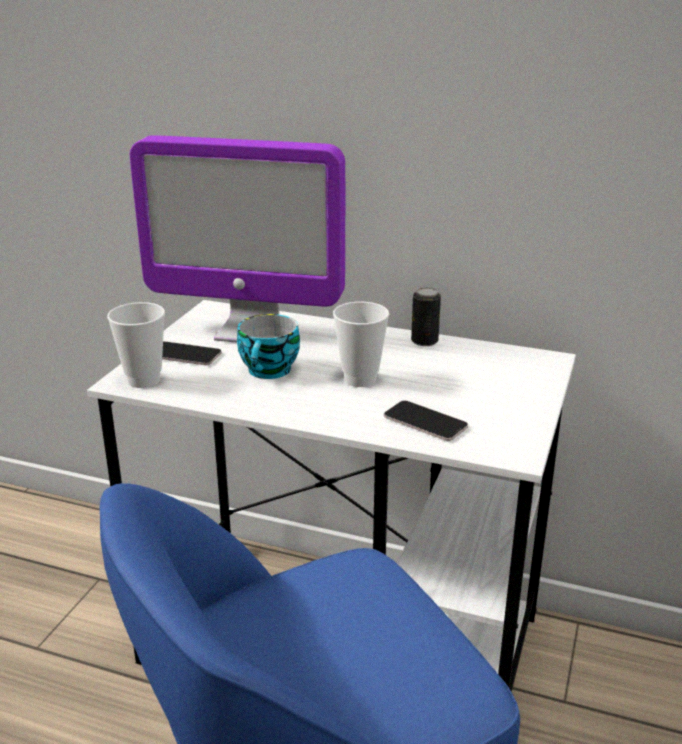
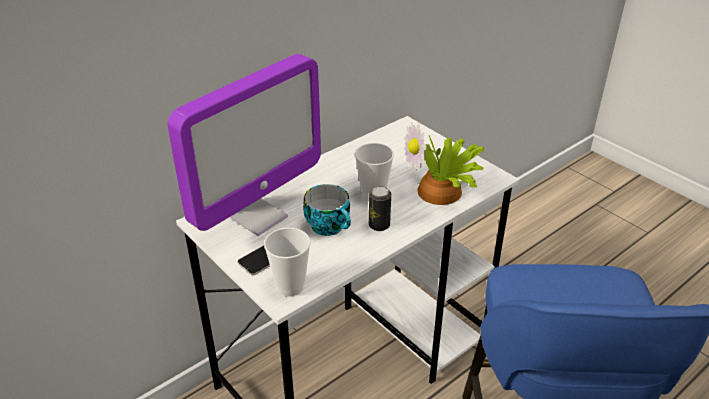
camera: 60 degrees left, 10 degrees up
(424, 341) = (345, 154): can -> can (379, 225)
(425, 422) = (442, 192): phone -> potted plant

